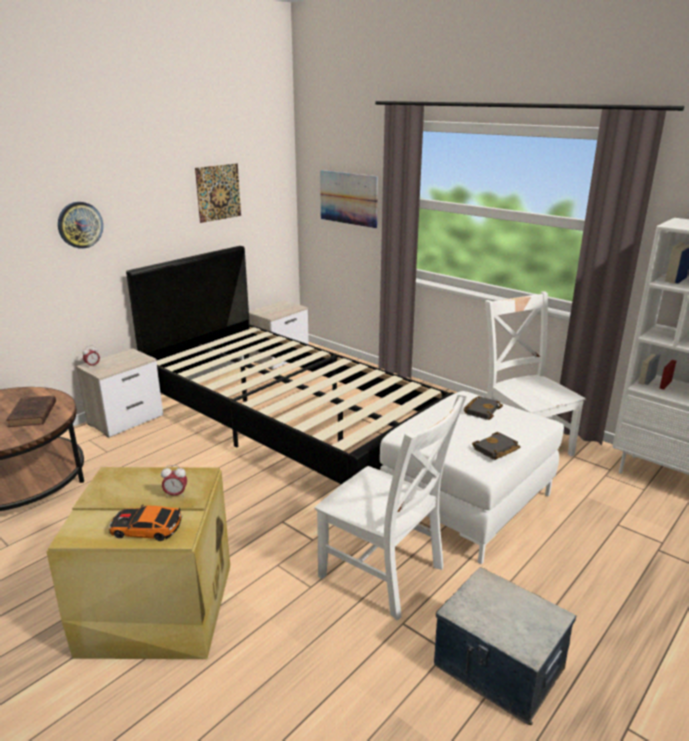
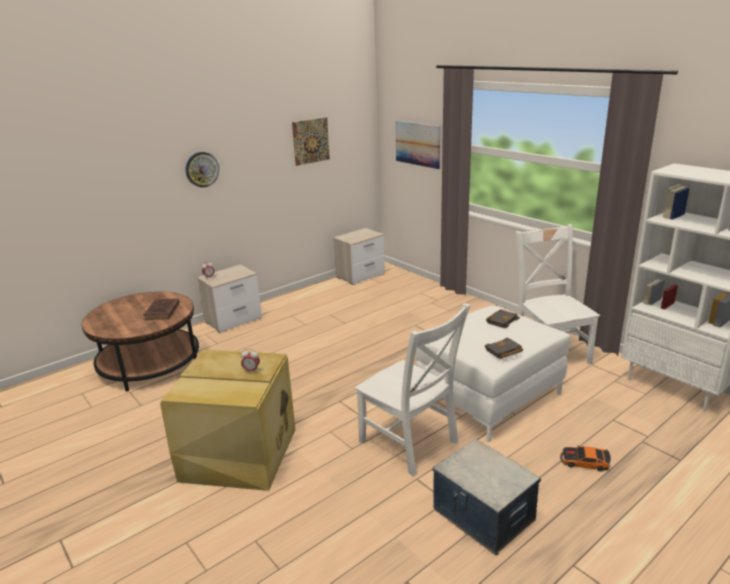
camera: 10 degrees right, 0 degrees up
(146, 529) = (227, 392): toy car -> toy car (584, 462)
(289, 422) = (359, 327): black bed -> none

